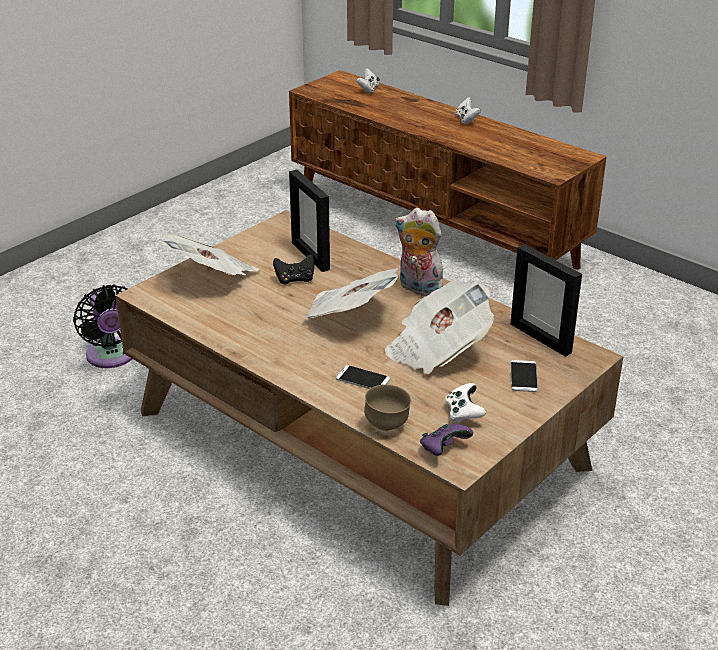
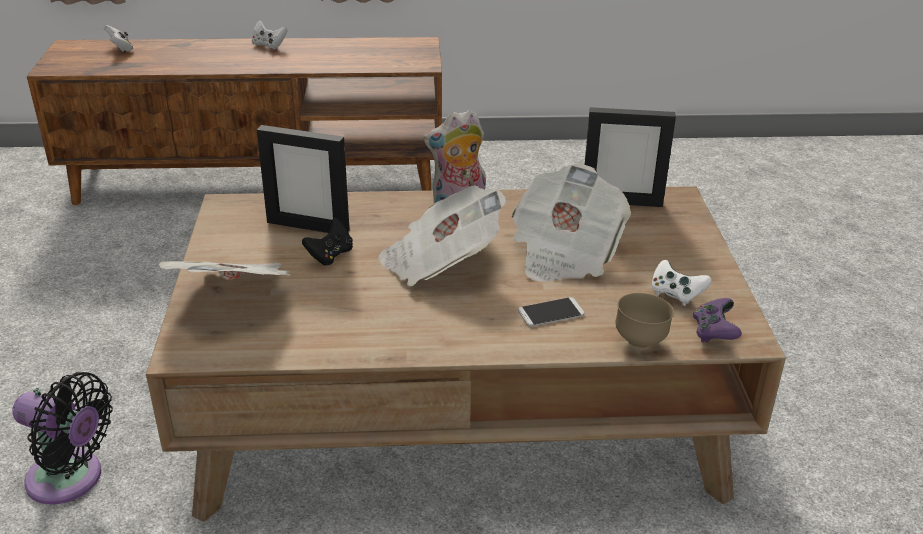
camera: 45 degrees left, 0 degrees up
(523, 376) = (663, 238): phone -> none

